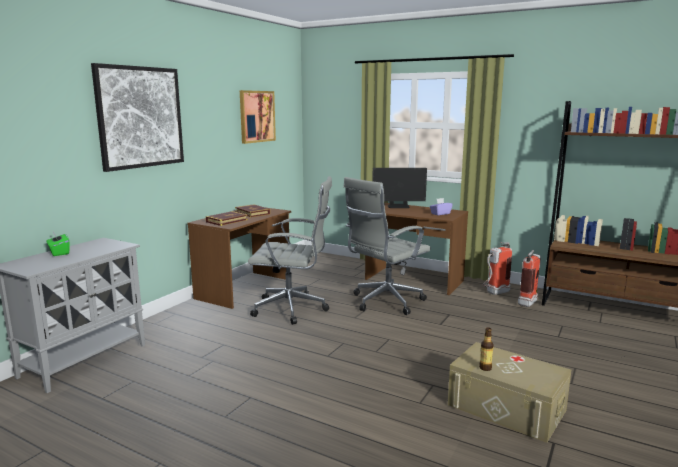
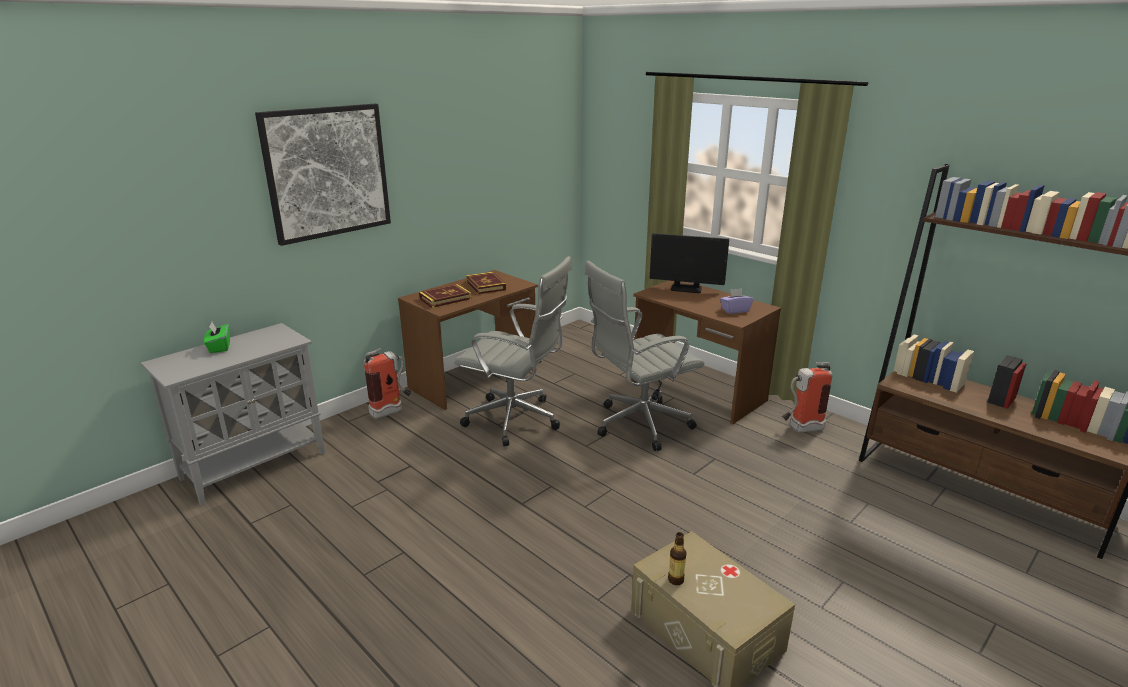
camera: 15 degrees right, 10 degrees up
(257, 116) = (505, 151): picture -> none
(529, 302) = (843, 452): fire extinguisher -> fire extinguisher (392, 411)

